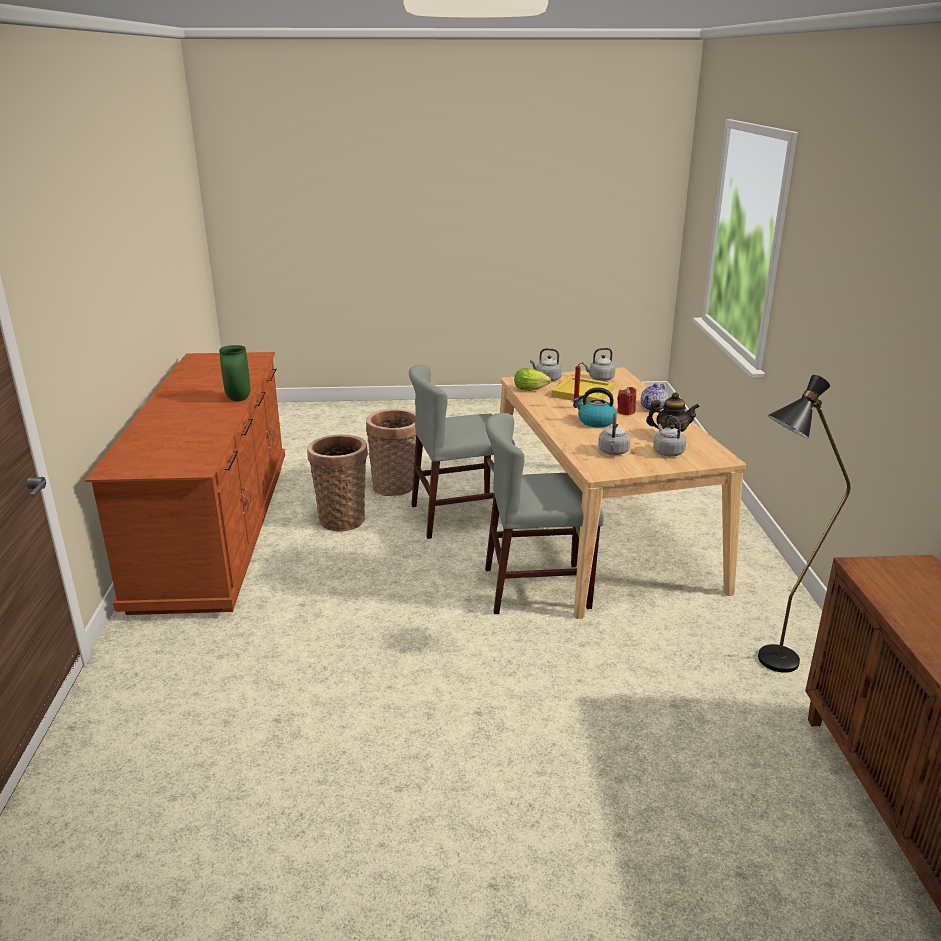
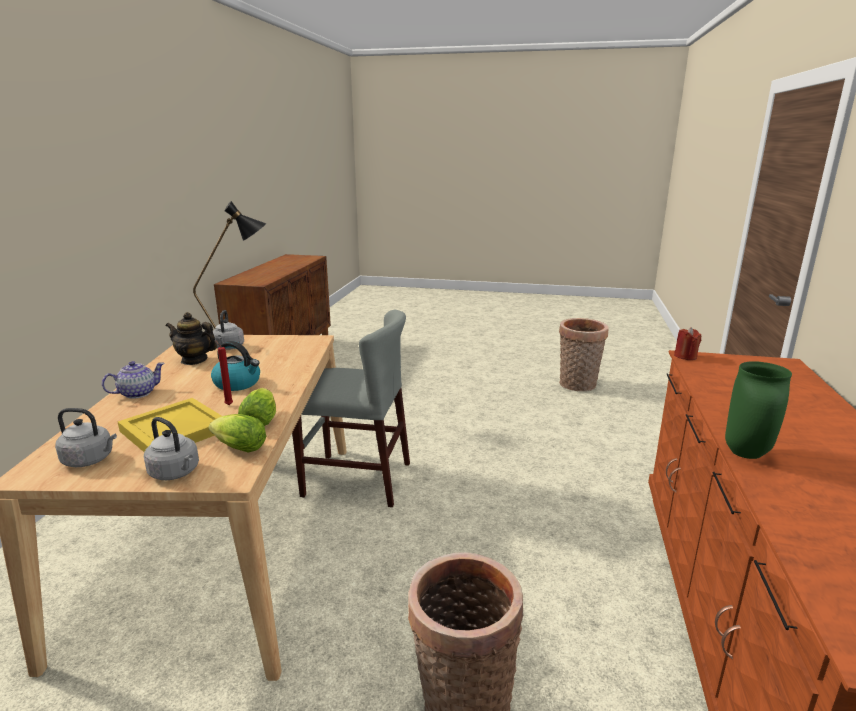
camera: 165 degrees left, 5 degrees down
(342, 518) = (560, 629): basket -> basket (577, 386)
(459, 516) = (381, 599): grey chair -> none
(539, 402) = (261, 420): none -> lettuce
(613, 452) = (276, 352): grey kettle -> none
(626, 412) = (180, 392): red candle -> red candle (685, 356)

